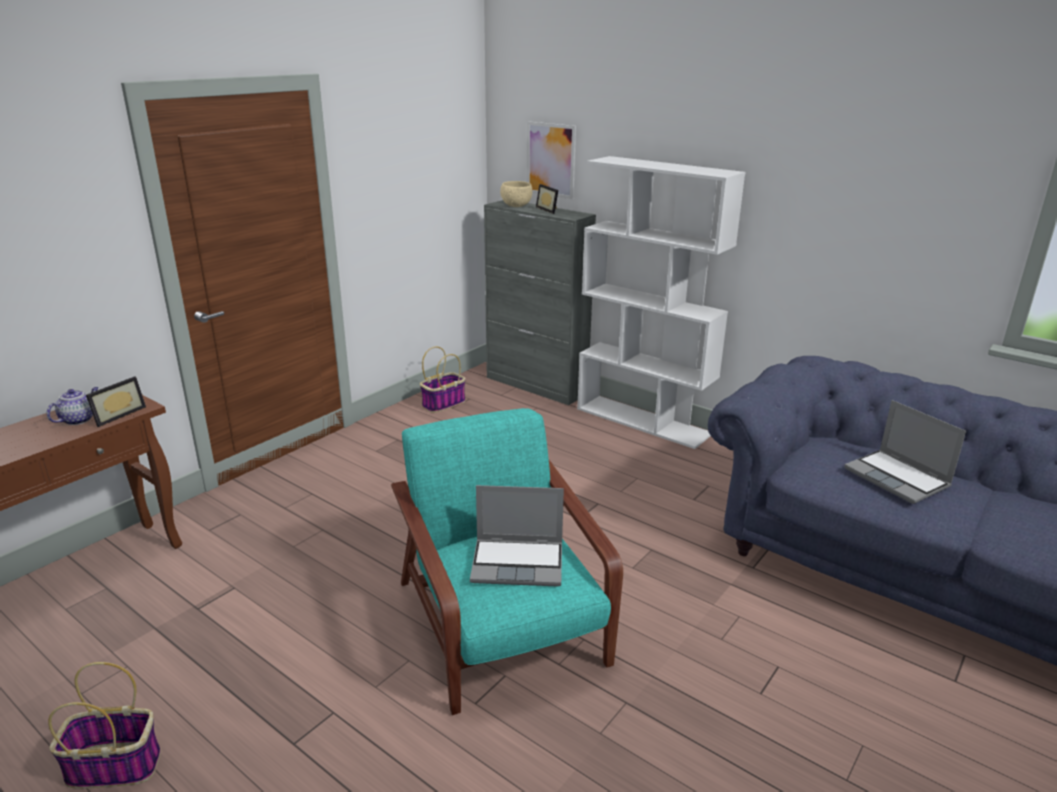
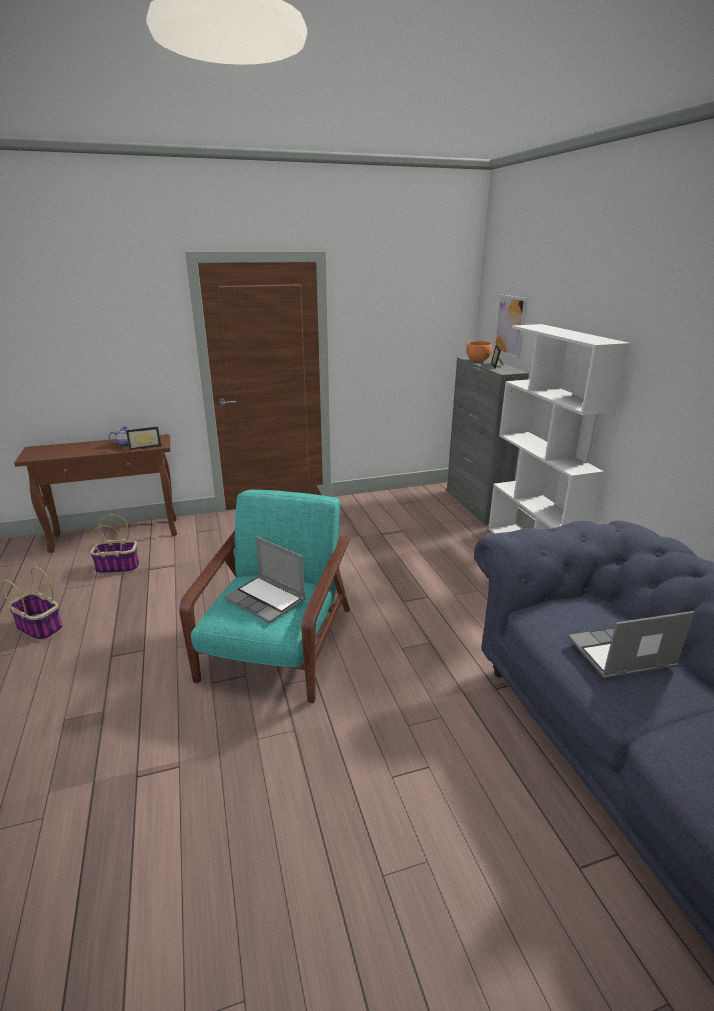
camera: 35 degrees right, 0 degrees up
(444, 403) = (398, 500): basket -> basket (119, 567)
(516, 206) = (477, 360): beige bowl -> orange bowl
(898, 478) = (620, 654): laptop -> laptop turned 75 degrees clockwise

